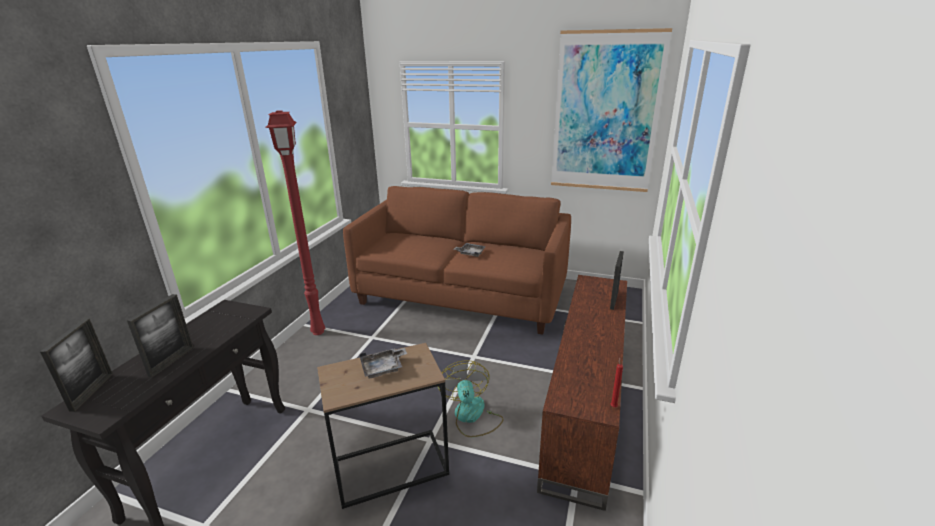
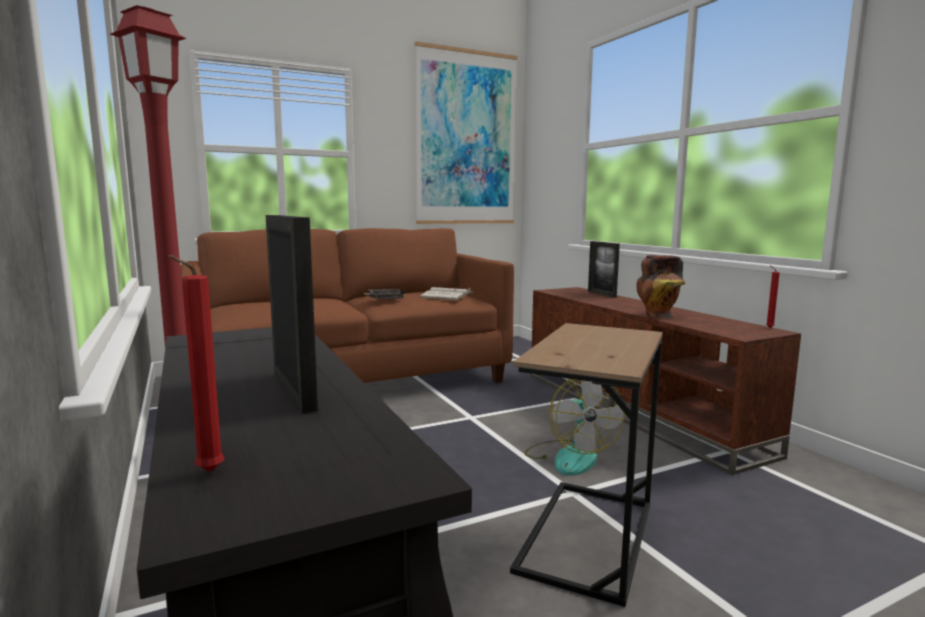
camera: 45 degrees left, 15 degrees down
(92, 391) = (205, 473): picture frame -> red candle
(383, 368) = (588, 341): grey tray -> none
(472, 416) = (570, 457): fan -> fan turned 135 degrees counterclockwise
(516, 259) = (447, 295): none -> white book
(572, 350) = (658, 316): none -> vase

